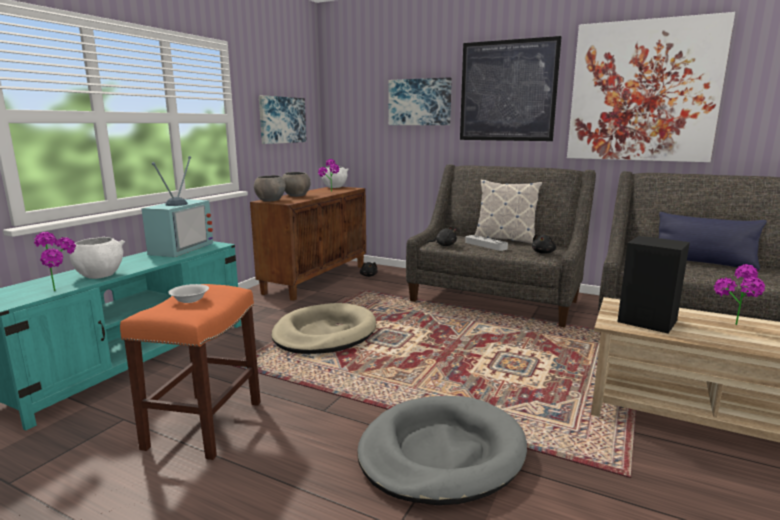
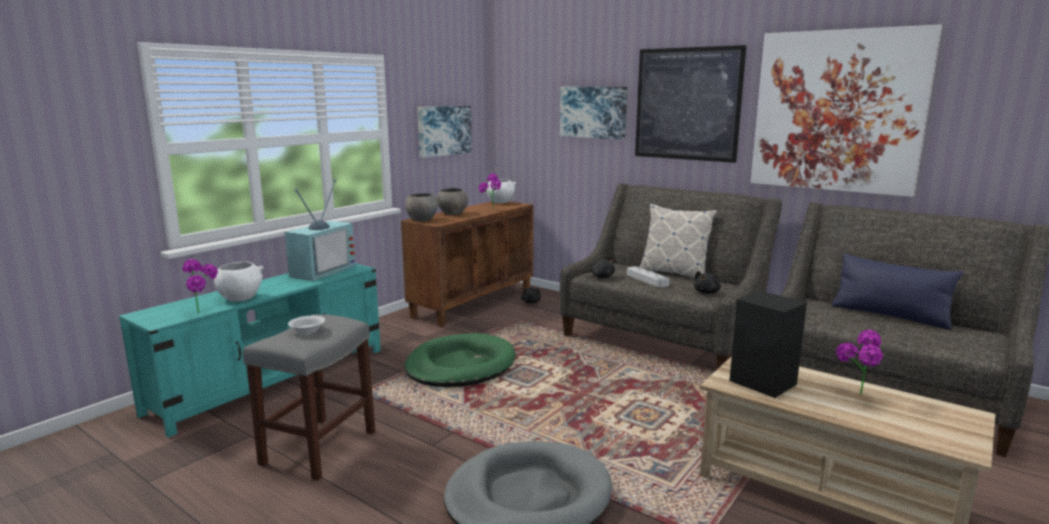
camera: 10 degrees right, 0 degrees up
(204, 423) = (319, 446): orange stool -> grey stool
(324, 333) = (460, 366): beige dog bed -> green dog bed

